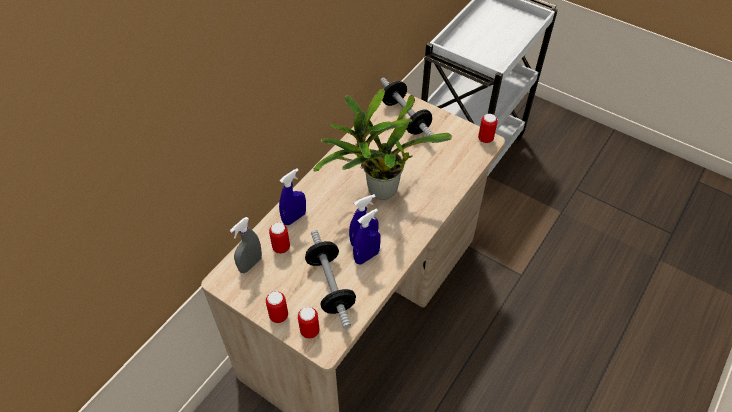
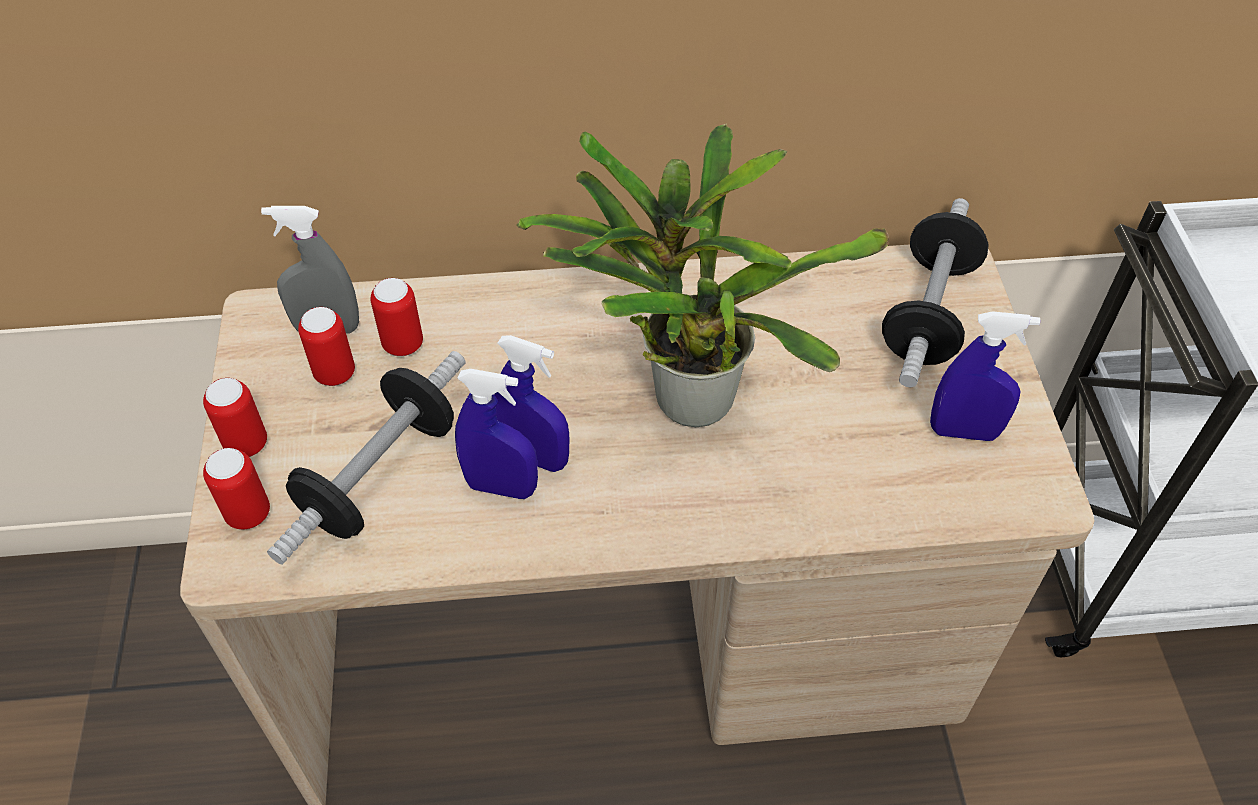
camera: 50 degrees right, 0 degrees up
(294, 218) = (488, 317): blue spray bottle -> blue spray bottle (964, 432)
(485, 139) = (1045, 488): can -> can (335, 373)

